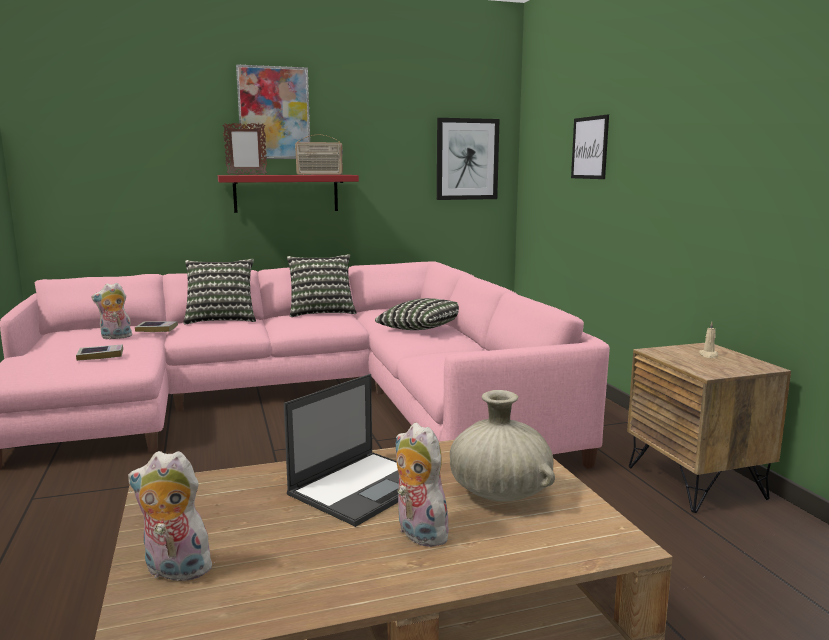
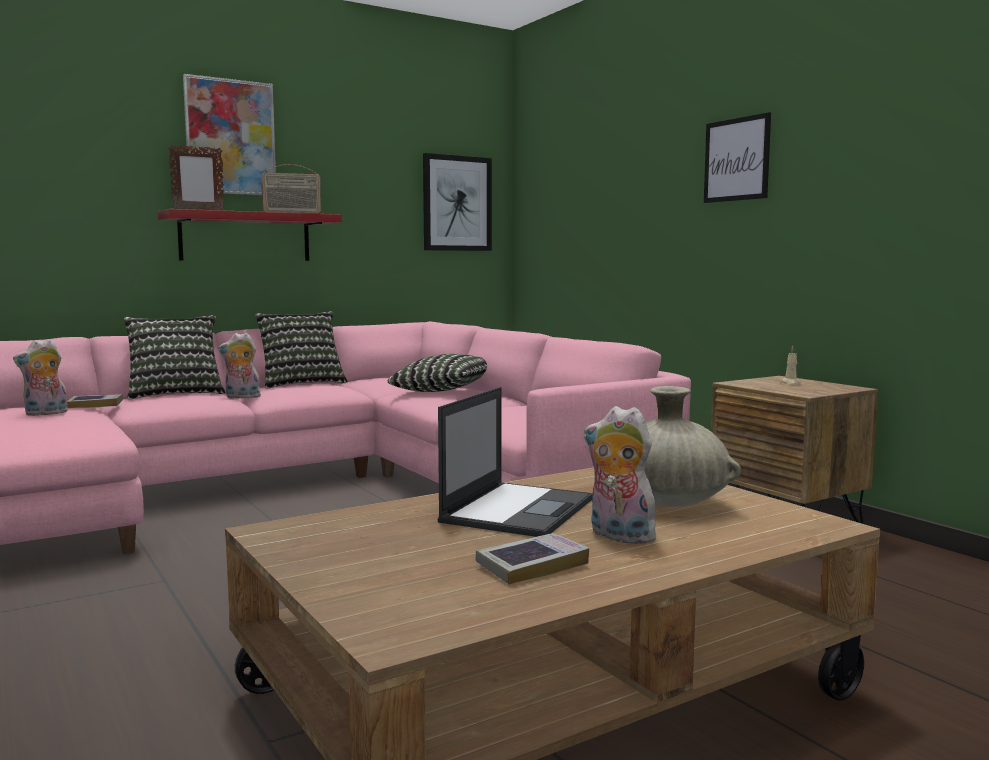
camera: 15 degrees left, 5 degrees down
(100, 355) = (45, 429): book -> book (532, 565)
(174, 571) = (375, 588): plush toy -> plush toy (241, 397)
(590, 148) = (612, 184): picture -> picture (736, 159)

